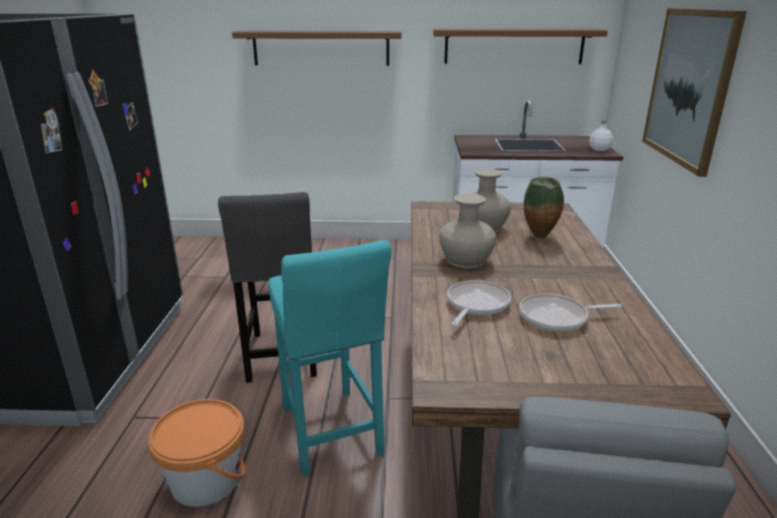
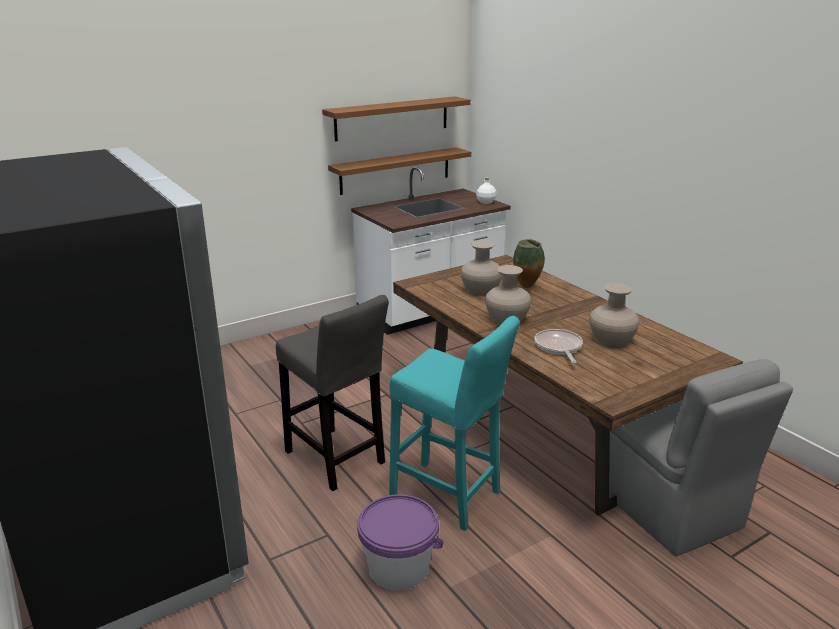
camera: 35 degrees left, 0 degrees up
(206, 480) = (399, 567): orange bucket -> purple bucket
(321, 48) = (212, 140): brown shelf -> brown shelf (395, 170)
(557, 318) = (611, 340): frying pan -> beige vase
(689, 87) = (575, 150): picture -> none

